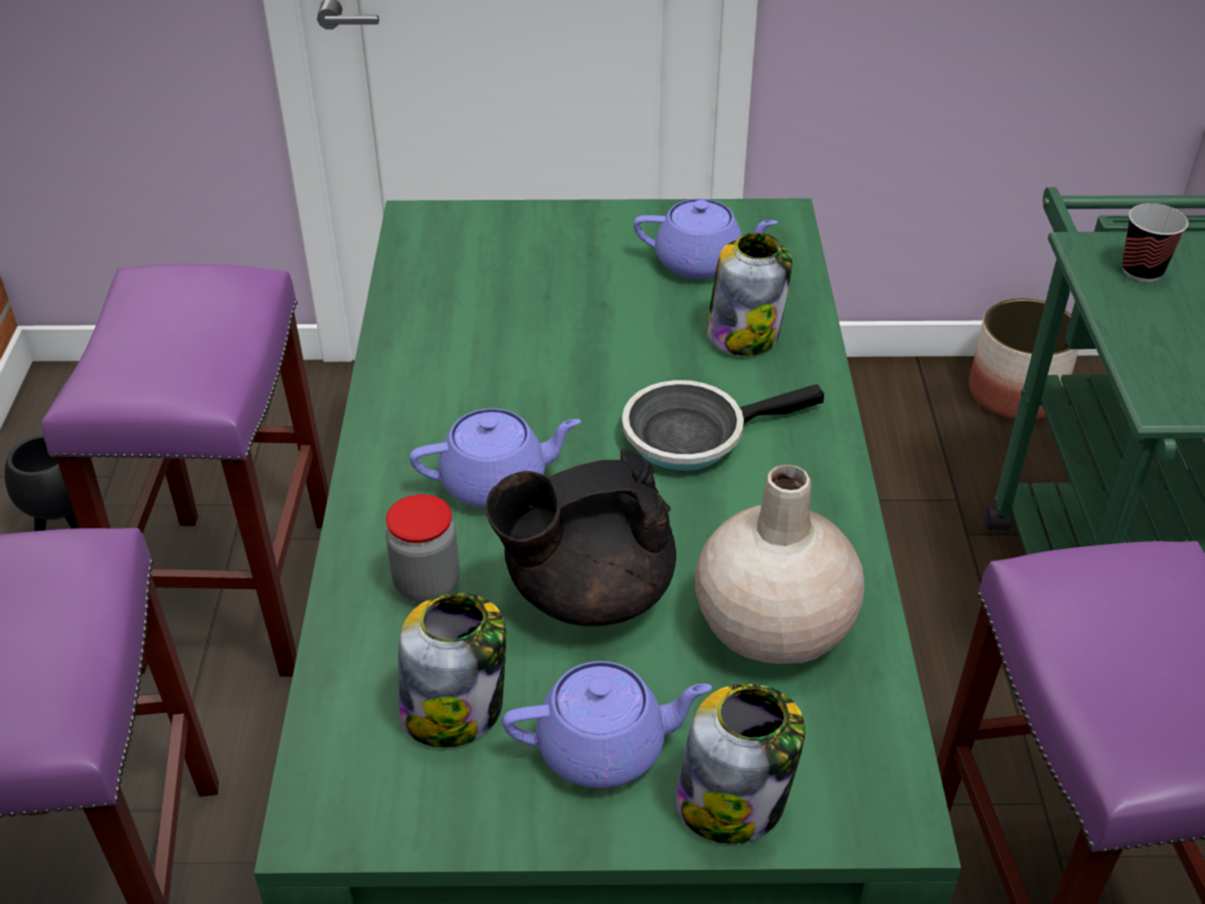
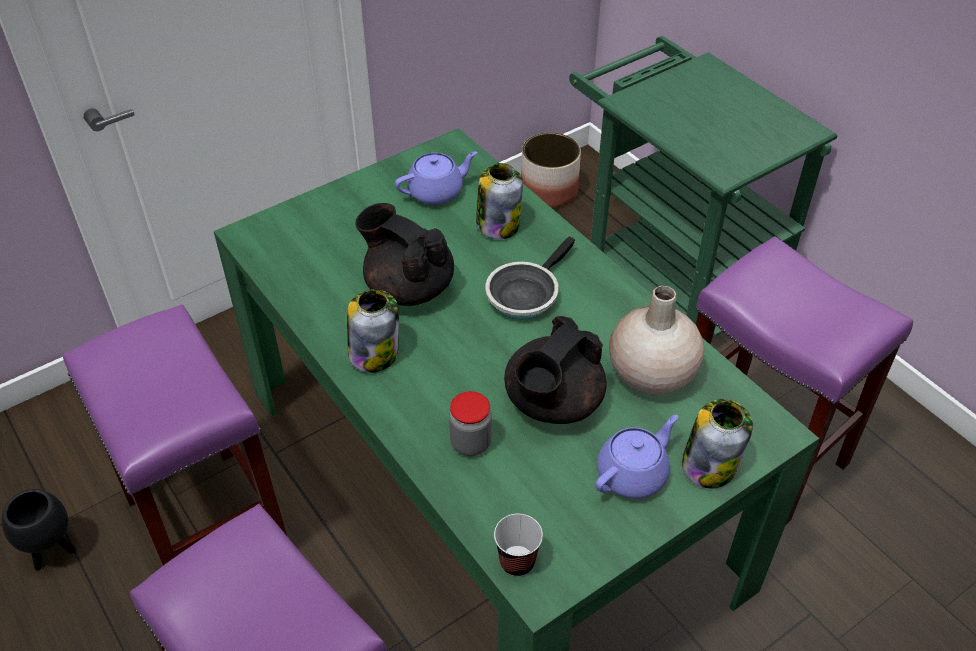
camera: 35 degrees left, 5 degrees up
(454, 708) = (547, 497): jar -> jar (374, 353)
(496, 482) = (451, 369): purple teapot -> none
(546, 359) = (408, 287): none -> black teapot
(1142, 271) = (658, 105): cup -> cup (517, 562)

